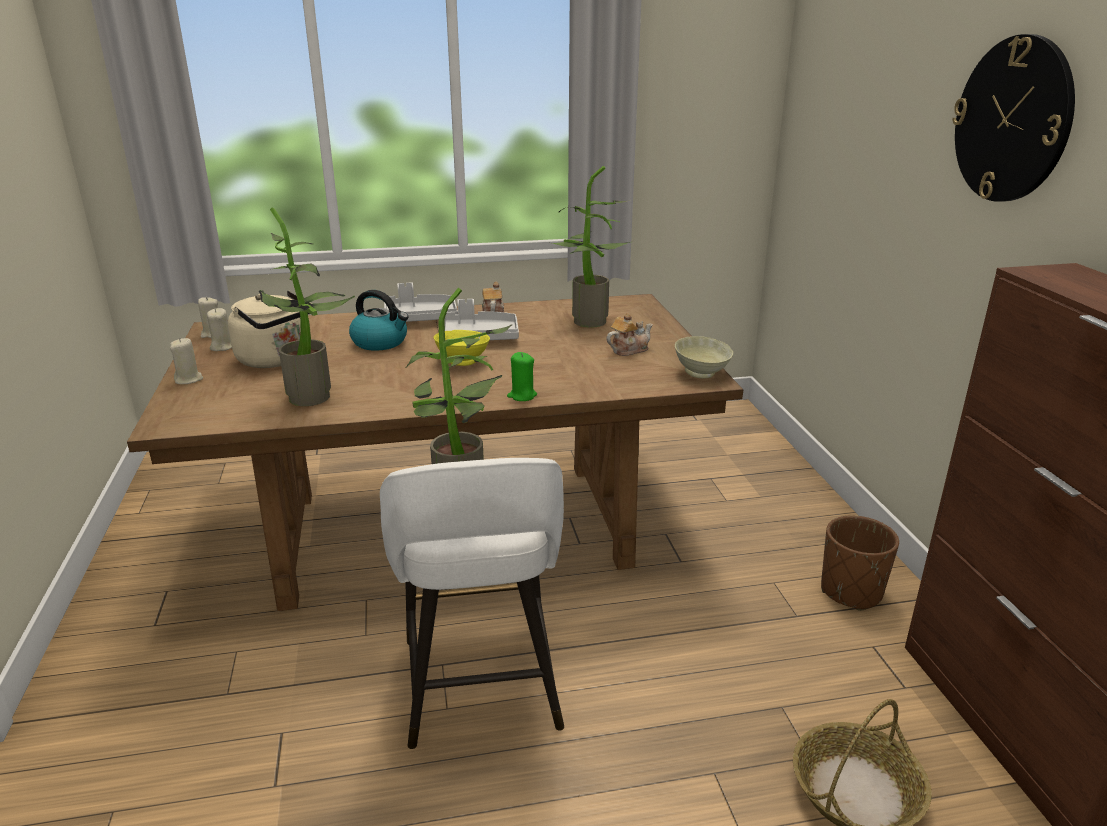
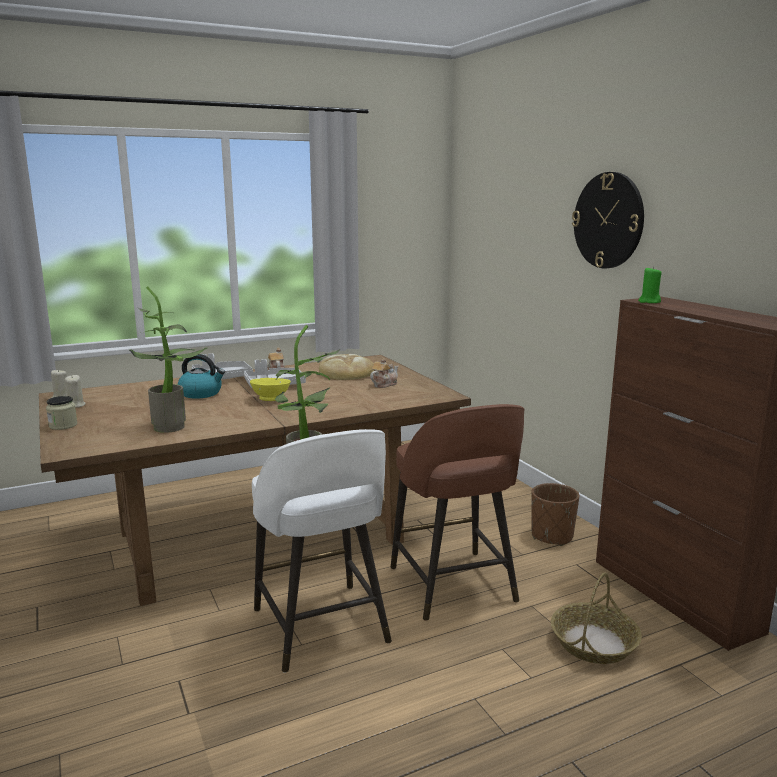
camera: 15 degrees left, 10 degrees down
(189, 379) = (63, 425): beige candle -> jar
(276, 360) = (126, 409): beige kettle -> none
(522, 396) = (326, 413): green candle -> green candle (649, 302)
(587, 323) = (346, 373): potted plant -> bread
(680, 653) = (454, 586): none -> brown stool
(701, 374) = (439, 393): beige bowl -> none

